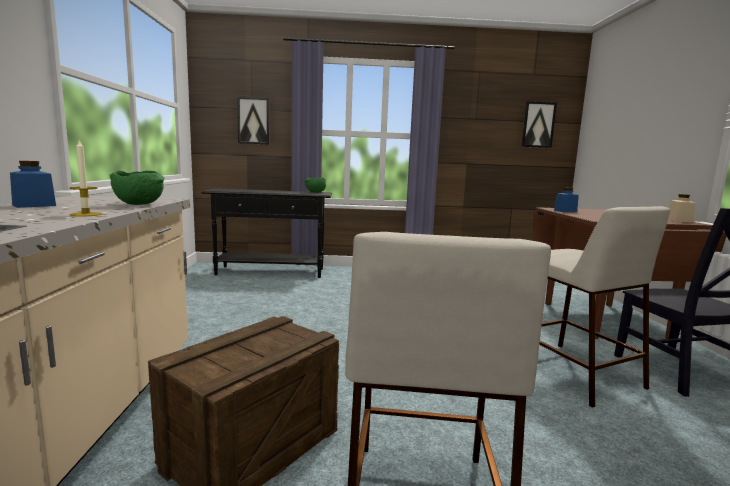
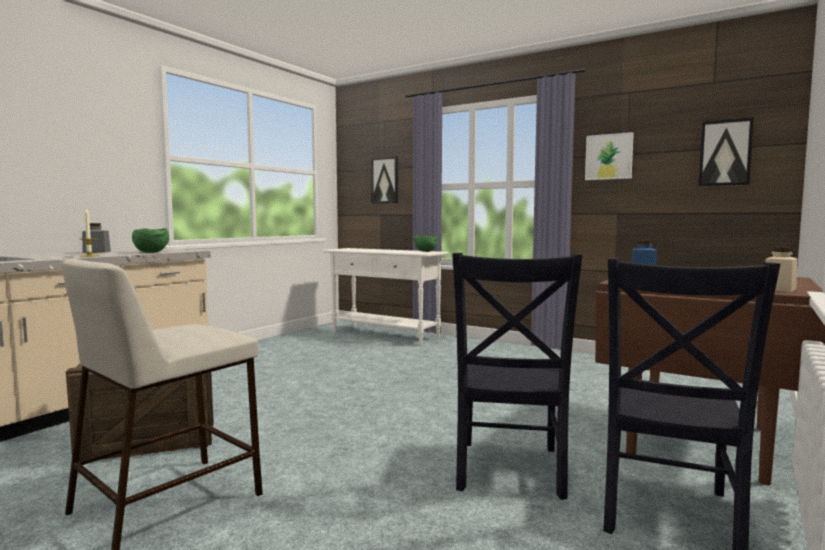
camera: 35 degrees right, 5 degrees down
(34, 205) = (96, 252): blue jar -> grey jar
(271, 272) = (385, 335): black console table -> white console table
(463, 119) = (608, 157): none -> picture
(571, 371) = (509, 471): beige stool -> black chair

